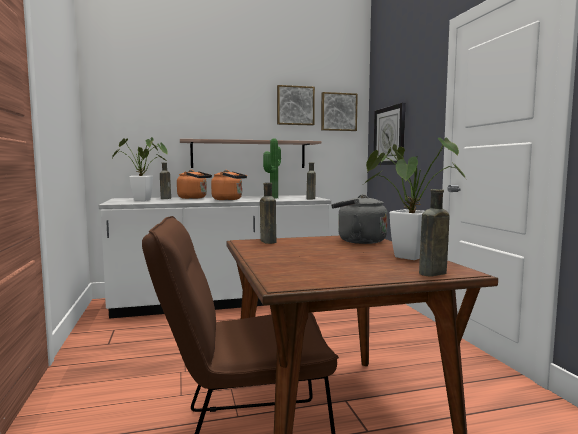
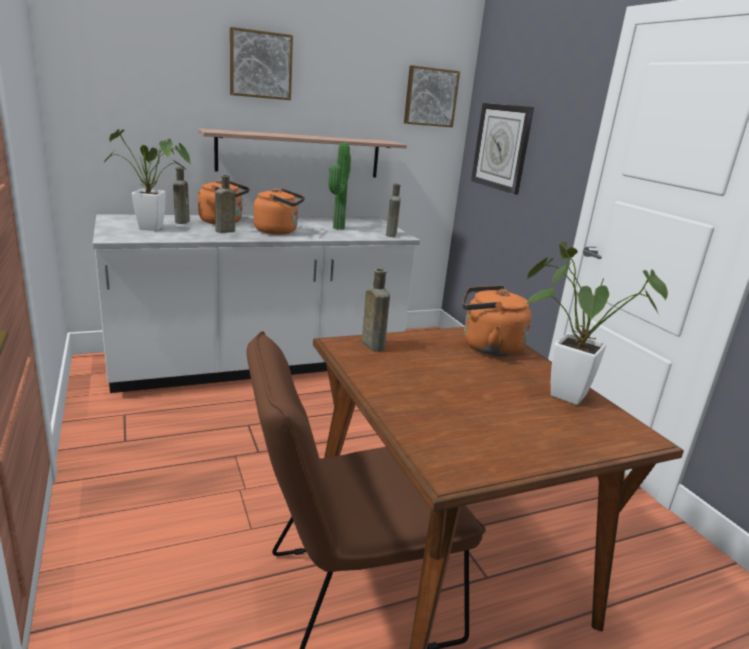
camera: 10 degrees left, 15 degrees up
(295, 105) = (370, 83): picture -> picture (260, 65)
(358, 241) = (487, 347): grey kettle -> orange kettle
(431, 273) = (609, 442): brown bottle -> brown bottle (224, 231)

